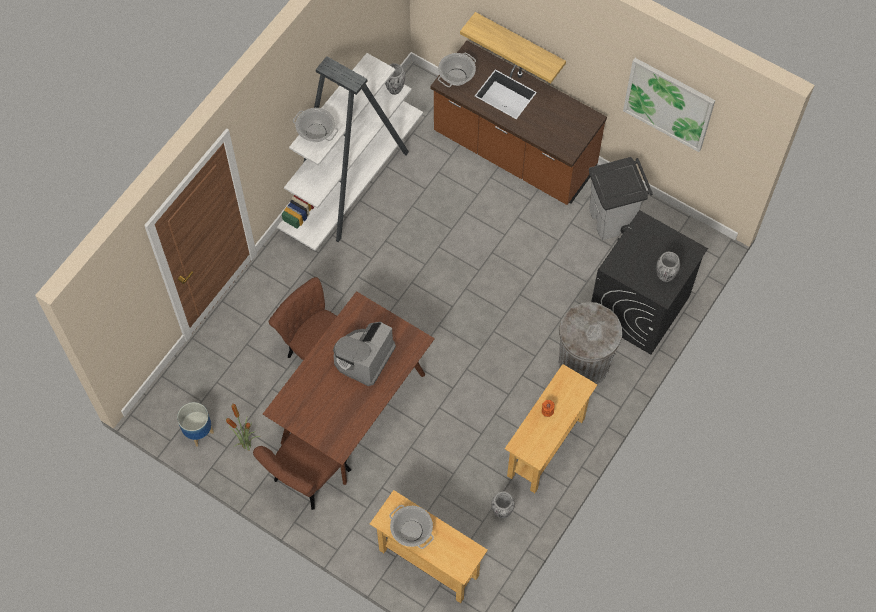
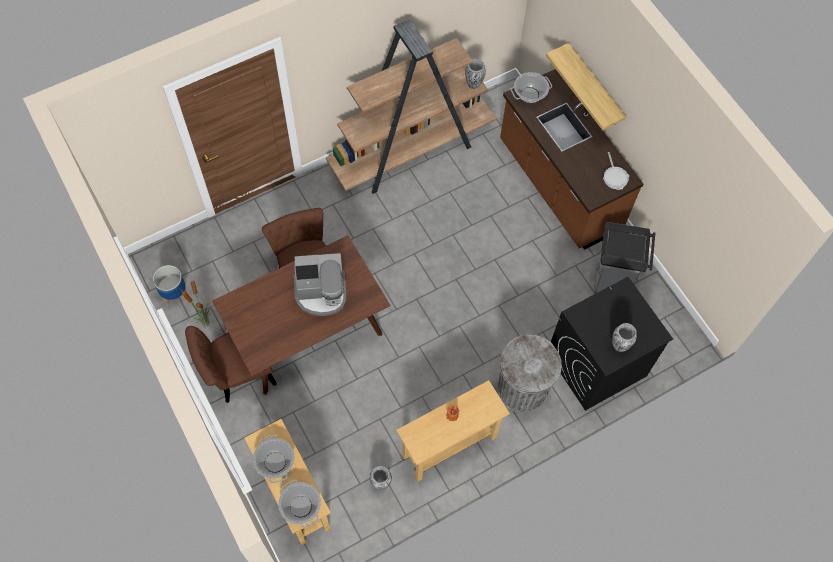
camera: 25 degrees right, 0 degrees up
(316, 132) = (376, 84): cooking pot -> cooking pot (301, 507)
(352, 181) = (412, 151): white bookcase -> brown bookcase
(363, 357) = (321, 293): coffee machine -> coffee machine turned 150 degrees counterclockwise
(578, 122) = (615, 177): none -> frying pan
(668, 104) = (697, 191): picture -> none

